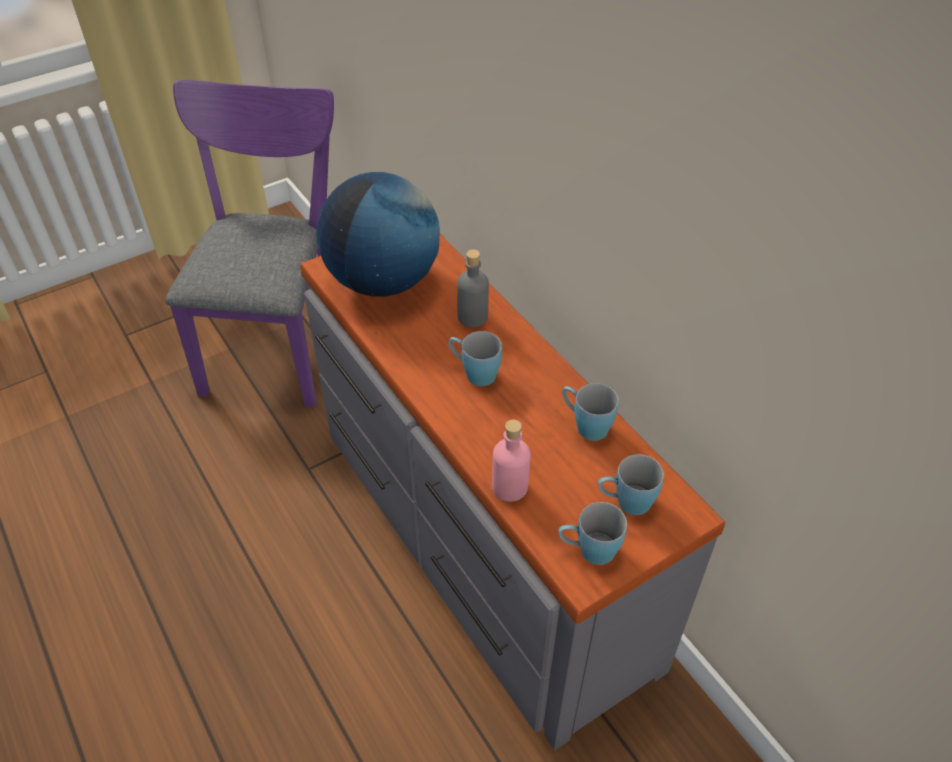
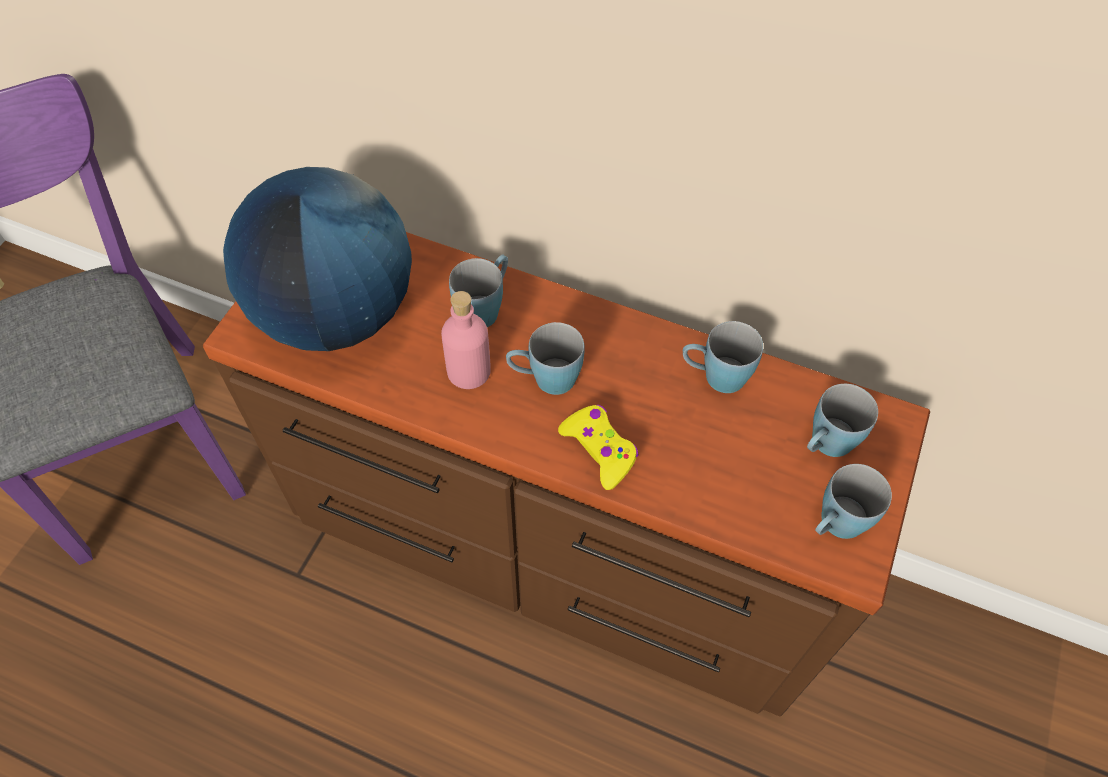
camera: 35 degrees left, 10 degrees up
(472, 317) = (485, 307): grey bottle -> blue mug
(473, 427) = (599, 449): none -> yellow game controller
(479, 542) = (552, 545): grey dresser -> brown dresser
(510, 487) = (698, 500): pink bottle -> pink bottle (469, 371)

